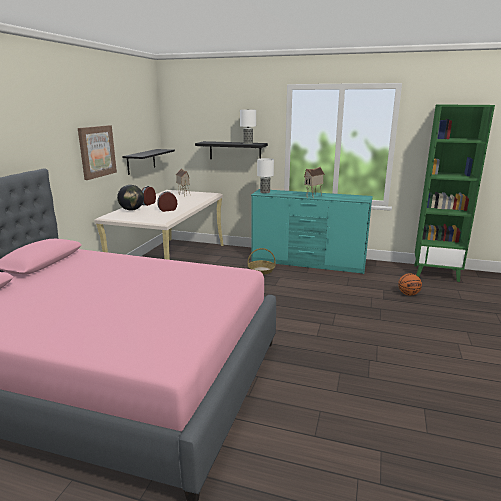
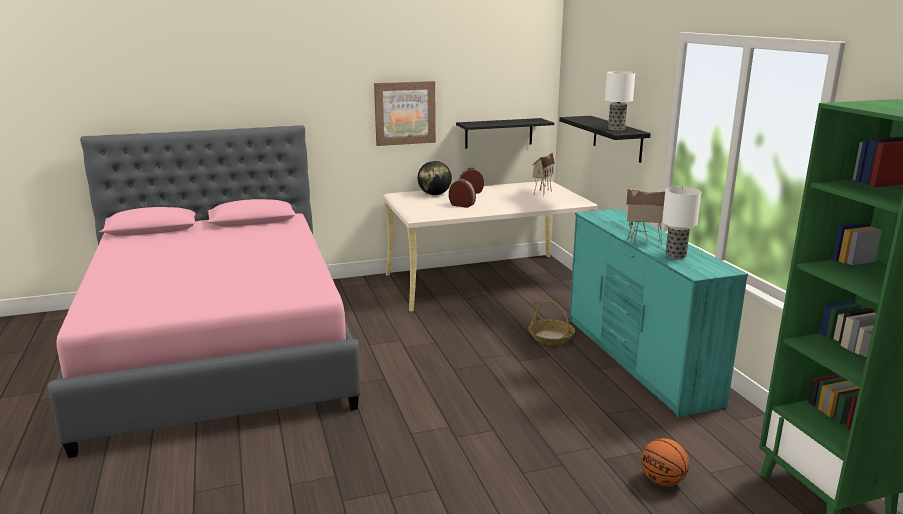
camera: 55 degrees right, 0 degrees up
(265, 192) = (605, 215): table lamp -> table lamp (676, 255)

